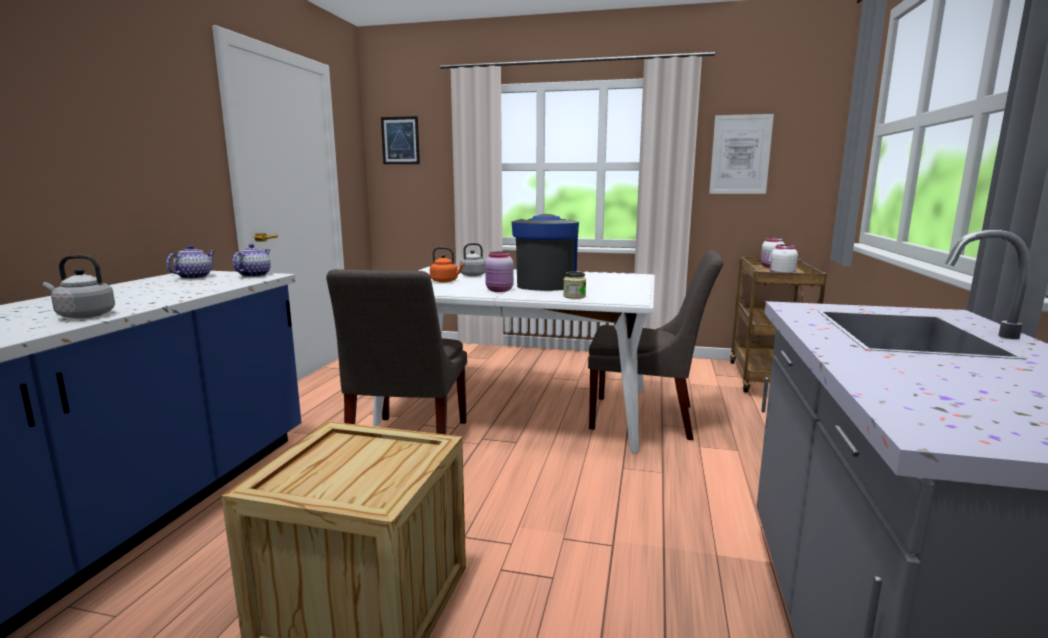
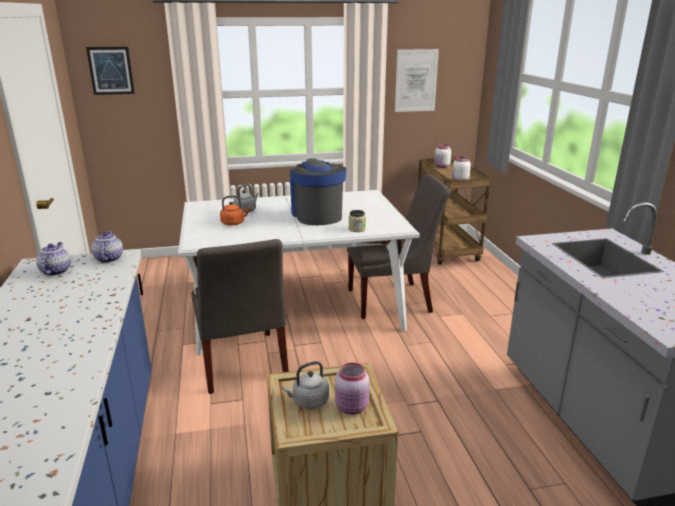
camera: 25 degrees left, 10 degrees up
(83, 315) = (78, 345): grey kettle -> grey kettle (308, 401)
(499, 290) = (294, 230): pink jar -> pink jar (352, 408)

